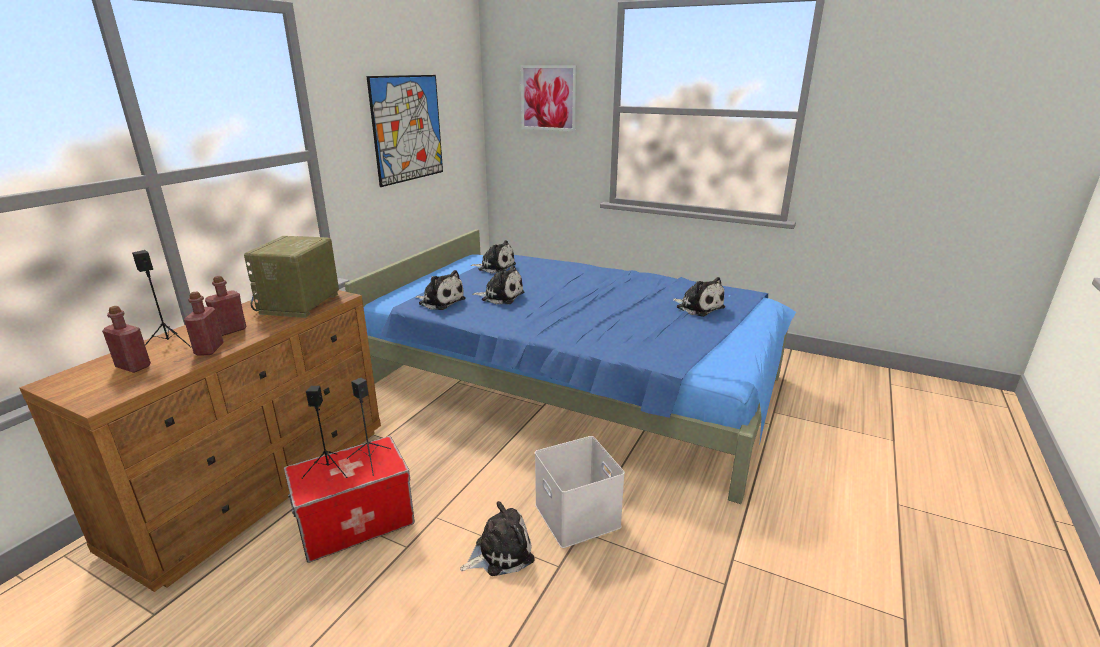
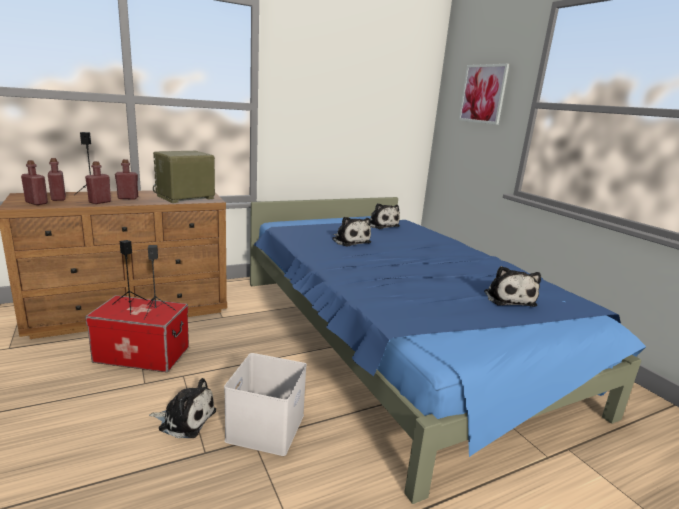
camera: 35 degrees right, 5 degrees down
(119, 385) = (36, 203): none -> red bottle
(407, 128) = (349, 104): picture -> none
(440, 301) = (304, 232): plush toy -> none

